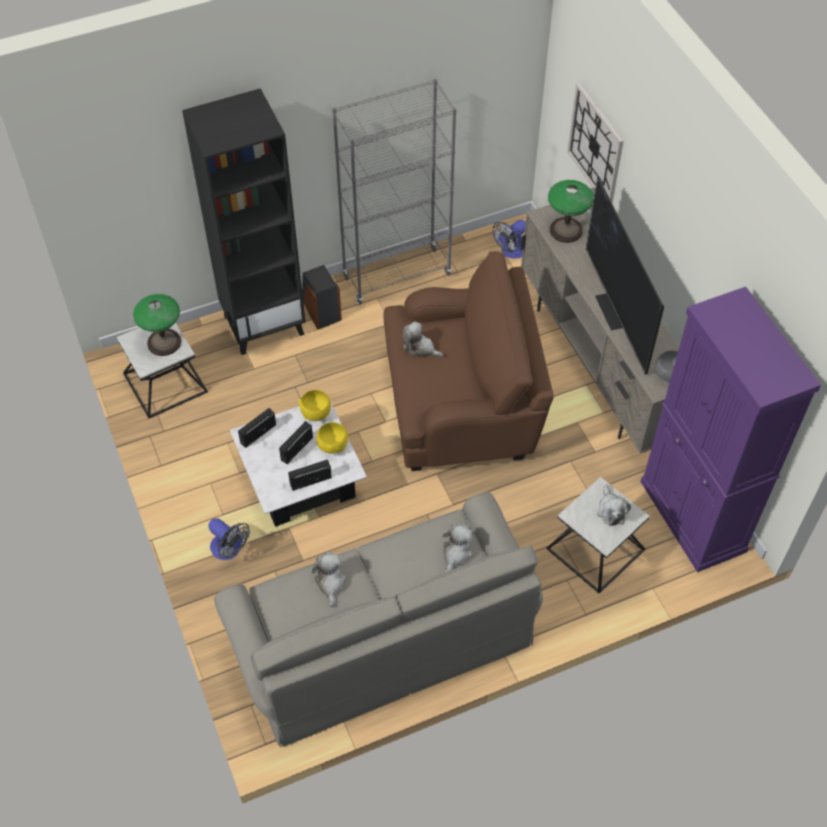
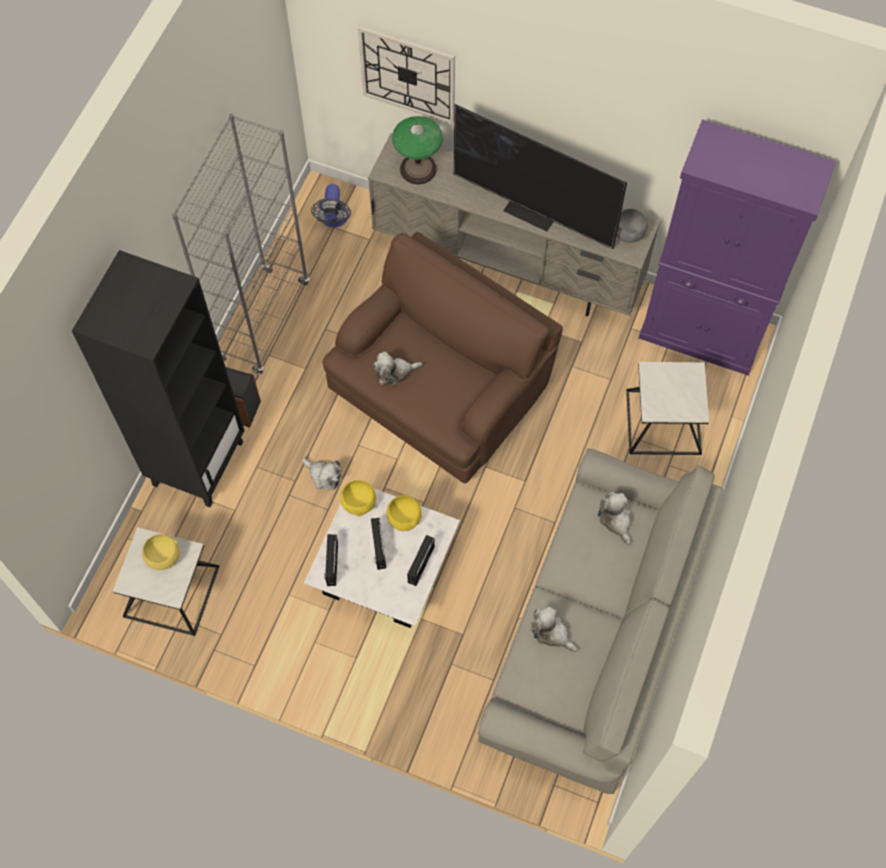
camera: 45 degrees left, 10 degrees up
(164, 342) = (163, 557): table lamp -> yellow bowl
(229, 550) = (396, 681): fan -> none
(611, 510) = (674, 382): plush toy -> plush toy (324, 476)

